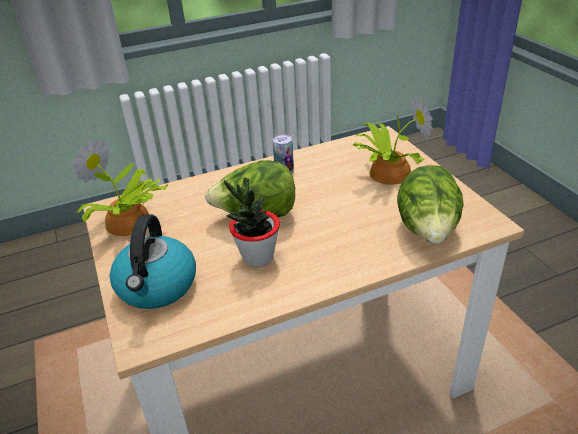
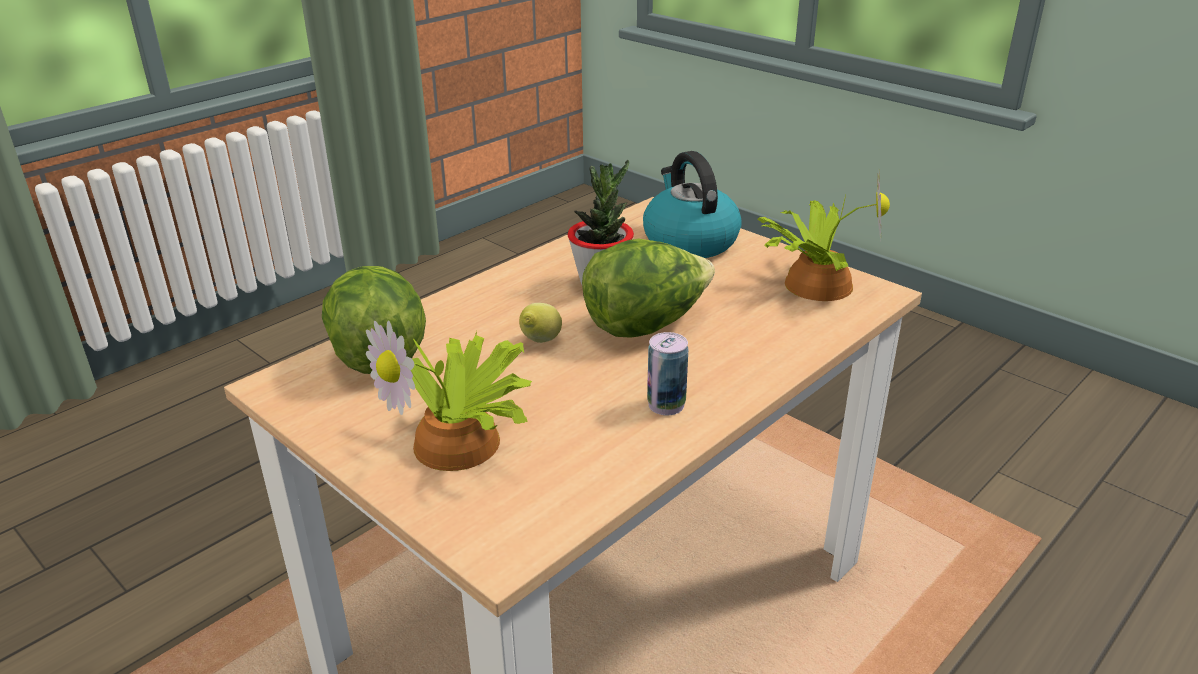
camera: 155 degrees right, 5 degrees down
(326, 218) = (540, 342): none -> lemon

